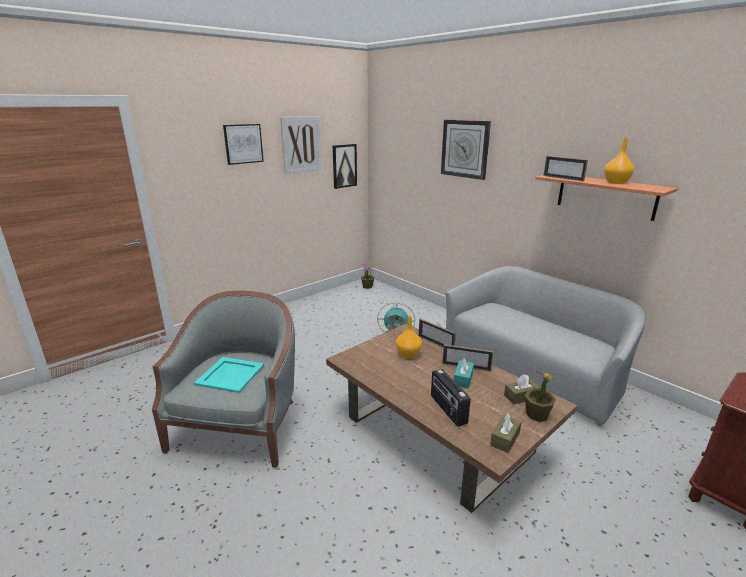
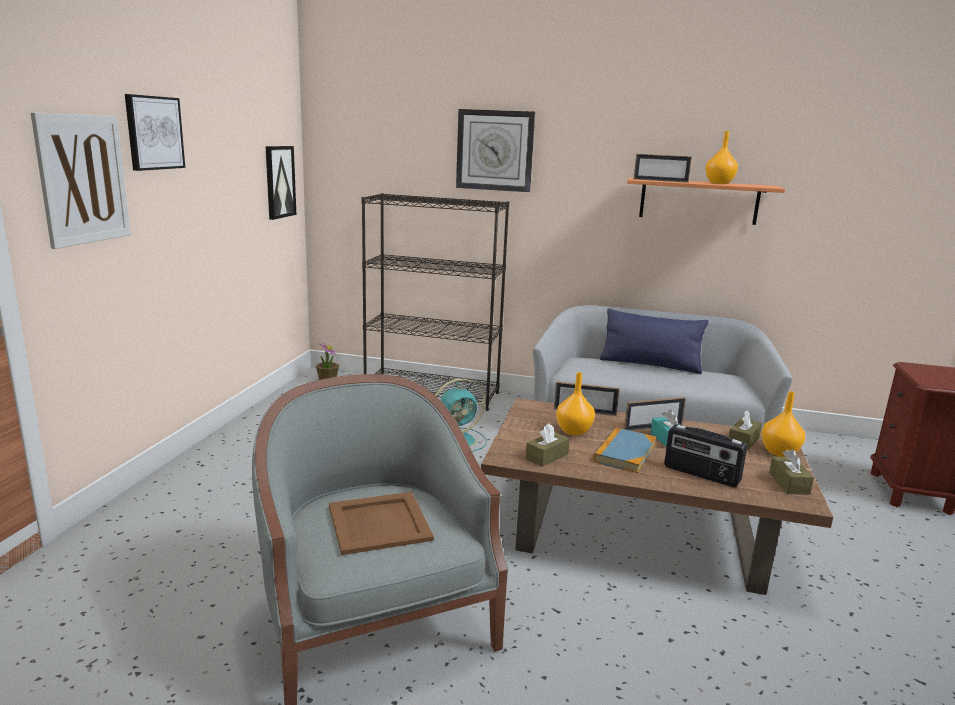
camera: 35 degrees left, 5 degrees down
(229, 375) = (378, 523): turquoise tray -> brown tray
(301, 144) = (229, 141): picture -> picture (83, 179)
(367, 366) = (547, 456): none -> brown tissue box
(417, 307) = (433, 393): none -> black bookcase
(418, 378) = (624, 453): none -> book
(536, 414) = (779, 452): potted plant -> orange vase
(543, 320) = (650, 365): none -> blue pillow

